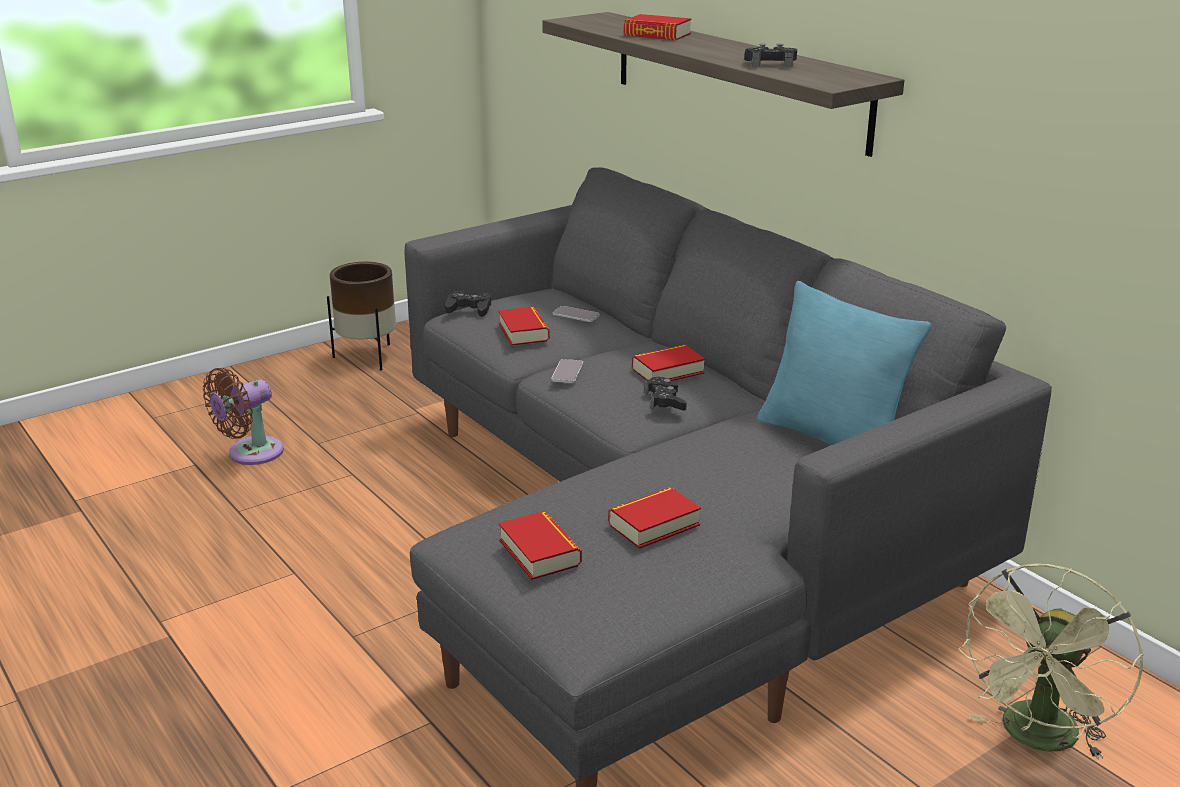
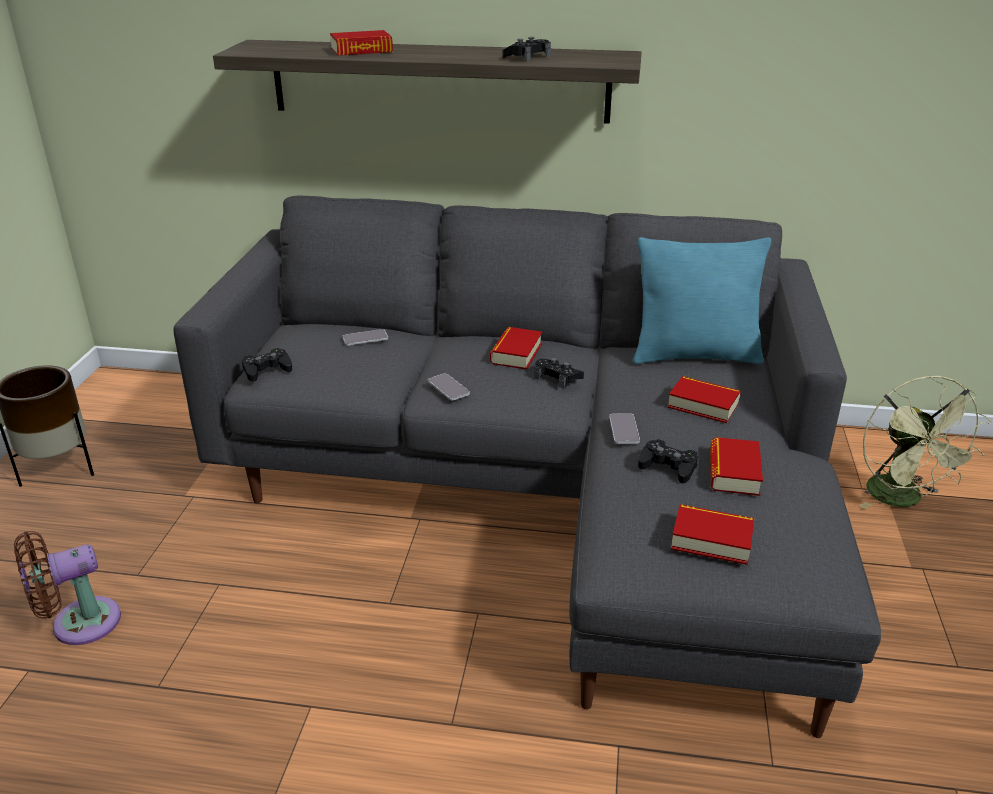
camera: 45 degrees left, 5 degrees up
(250, 454) = (79, 624): brown fan -> brown fan turned 60 degrees clockwise
(523, 332) = (353, 370): book -> book (703, 405)
(611, 495) = (668, 467): none -> black game controller
(636, 457) = (624, 429): none -> phone

